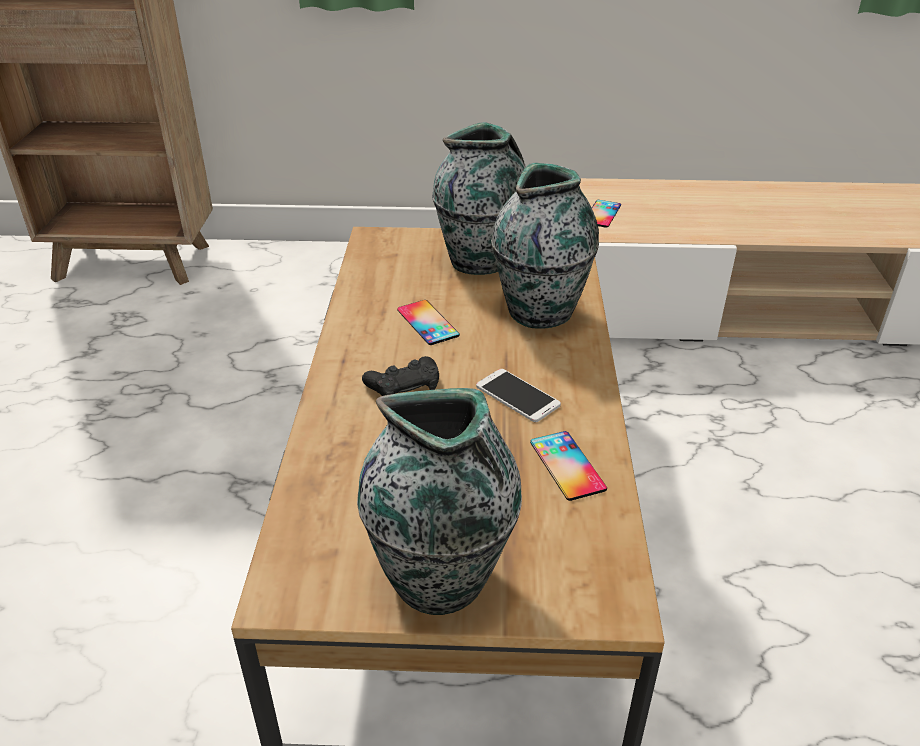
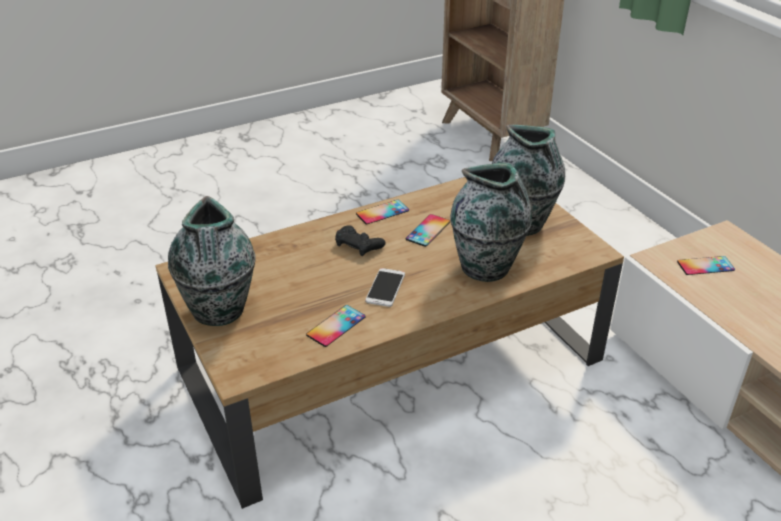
camera: 60 degrees right, 0 degrees up
(350, 341) = (382, 212): none -> phone

